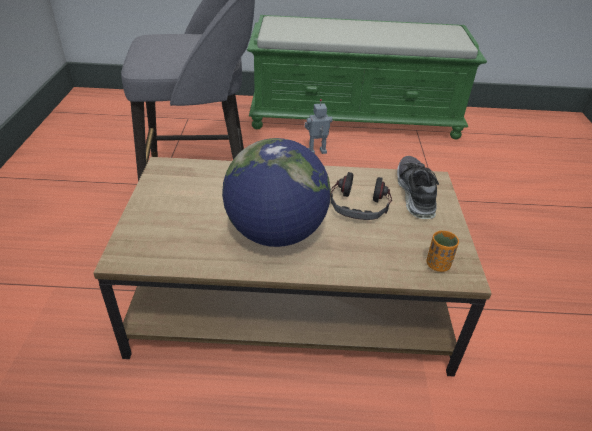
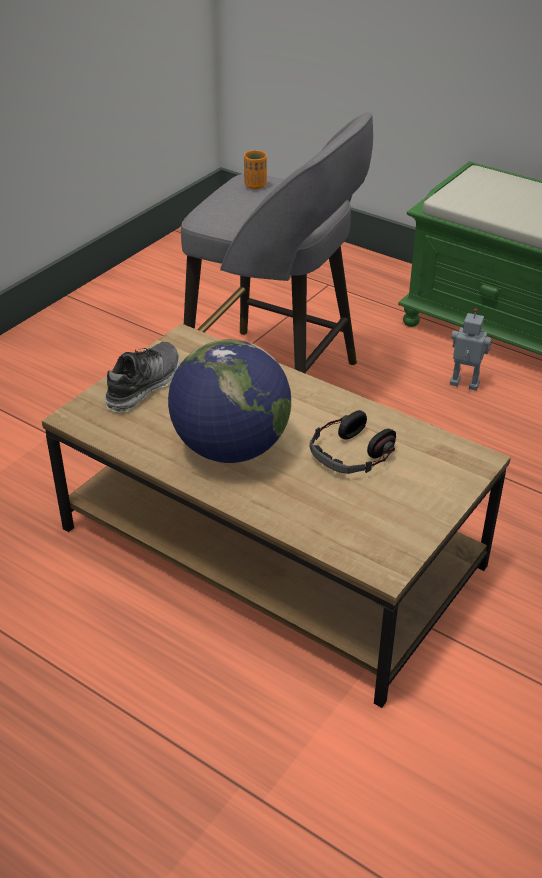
camera: 35 degrees right, 0 degrees up
(414, 193) = (433, 465): shoe -> shoe (144, 385)
(438, 265) = (368, 547): orange cup -> orange cup (255, 185)

